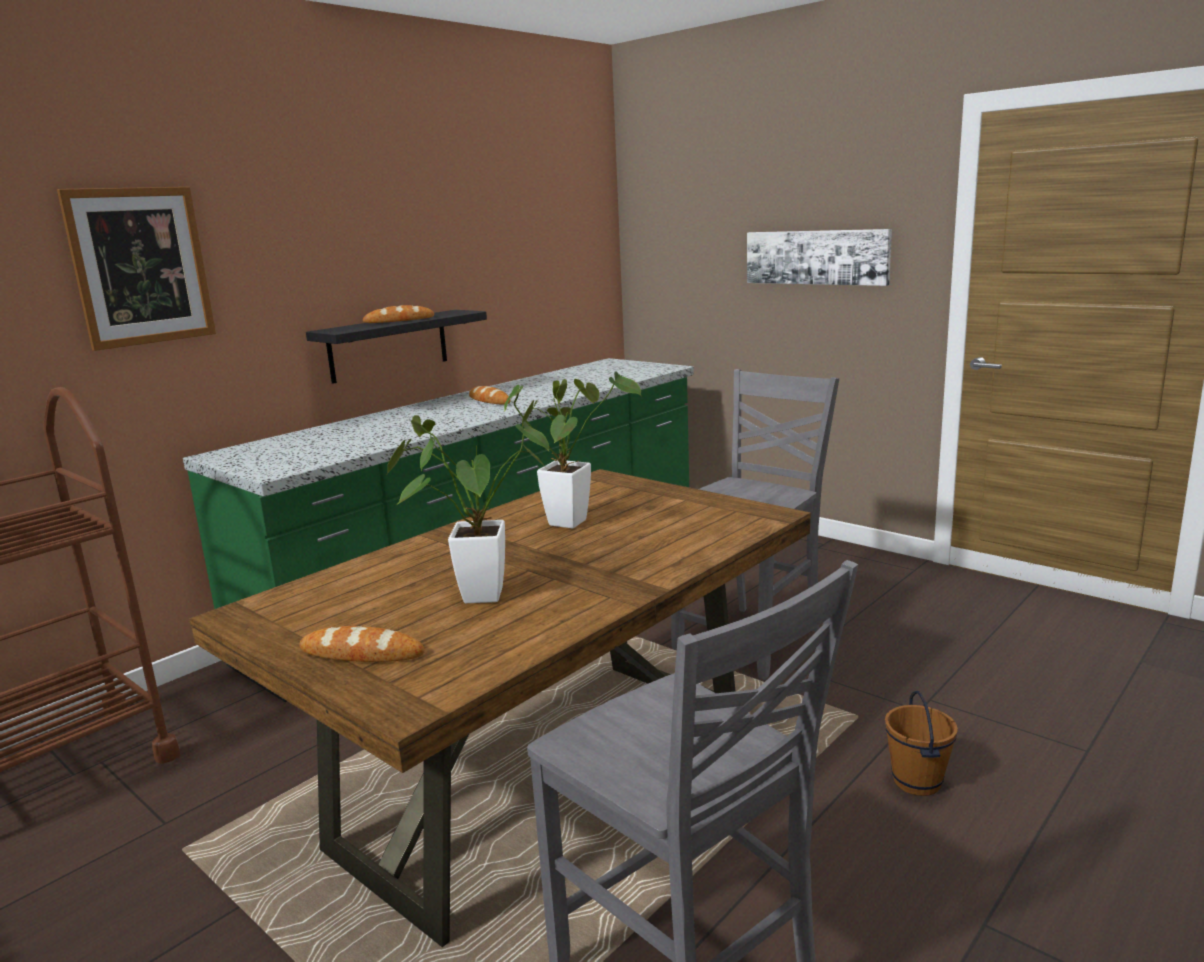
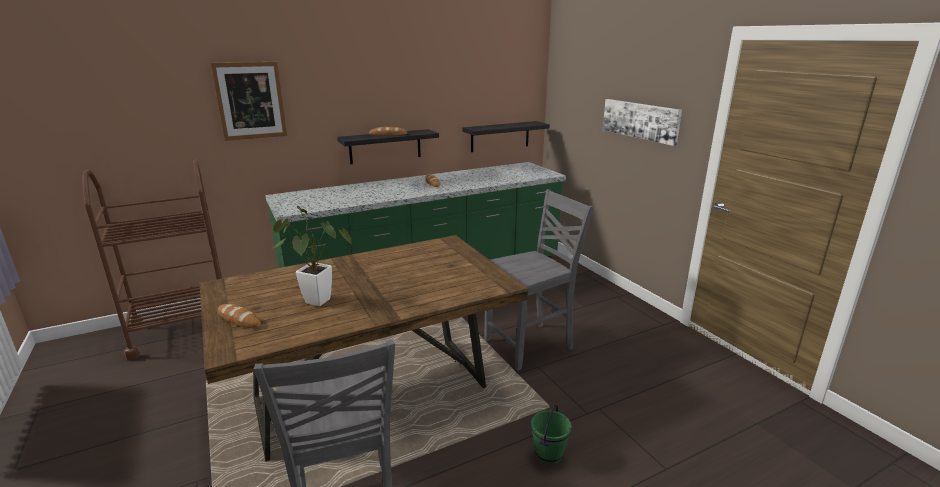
camera: 20 degrees right, 5 degrees up
(563, 317) = (500, 136): none -> black shelf
(572, 520) = (406, 265): potted plant -> none
(916, 782) = (548, 454): brown bucket -> green bucket

